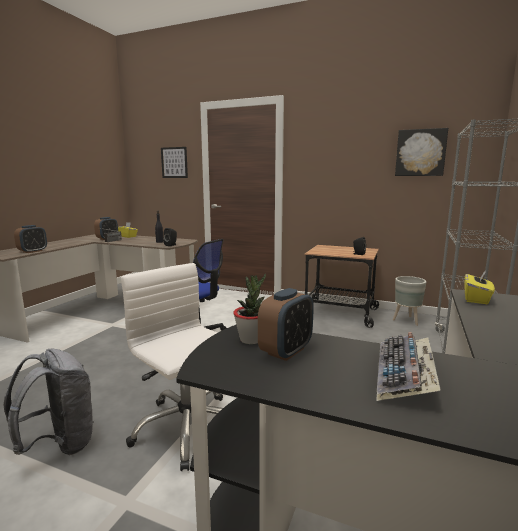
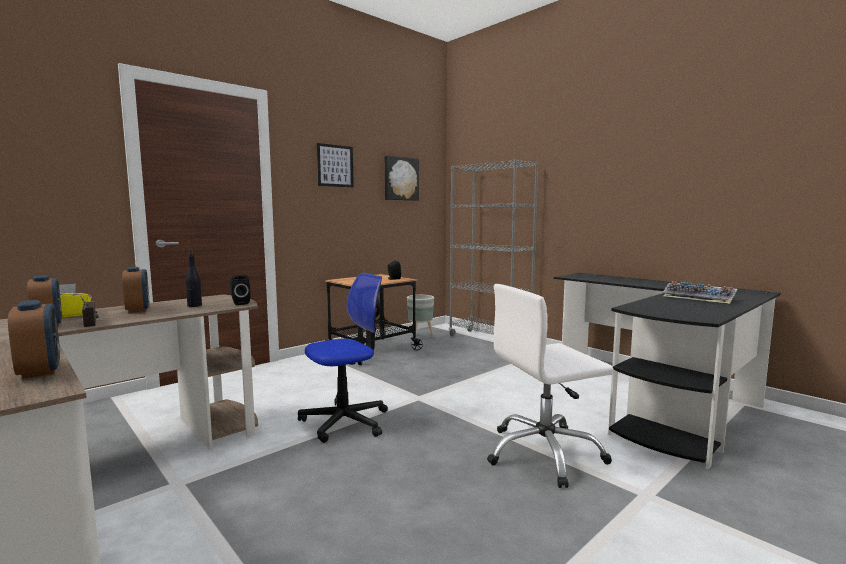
camera: 65 degrees left, 5 degrees down
(60, 444) = (546, 537): grey backpack -> none
(174, 162) = (52, 163): picture -> picture (335, 166)
(251, 339) = (650, 309): potted plant -> none
(286, 351) = (670, 306): alarm clock -> alarm clock (138, 310)
(476, 299) = (579, 277): yellow tissue box -> none

